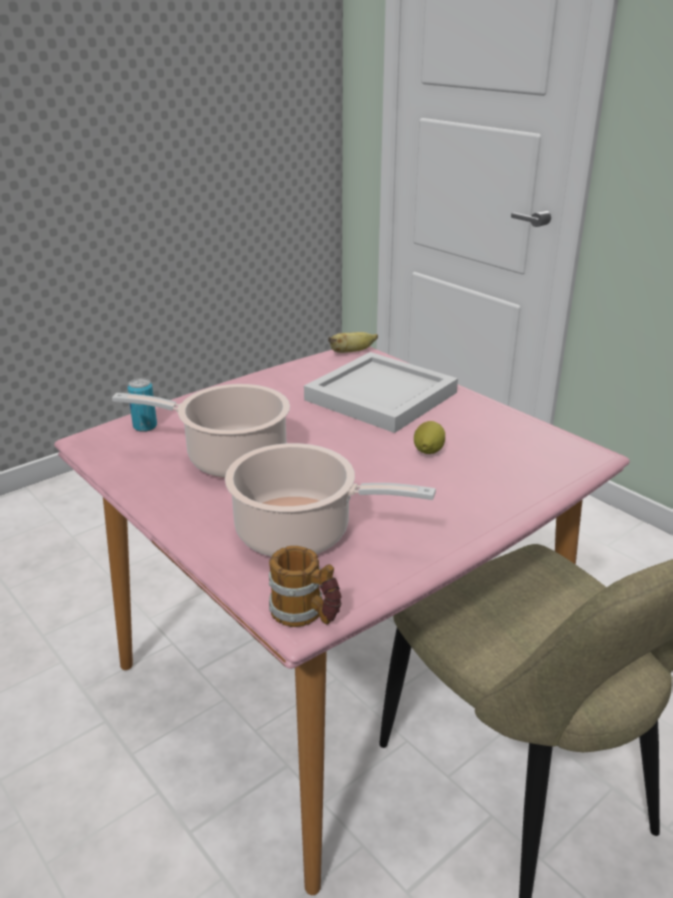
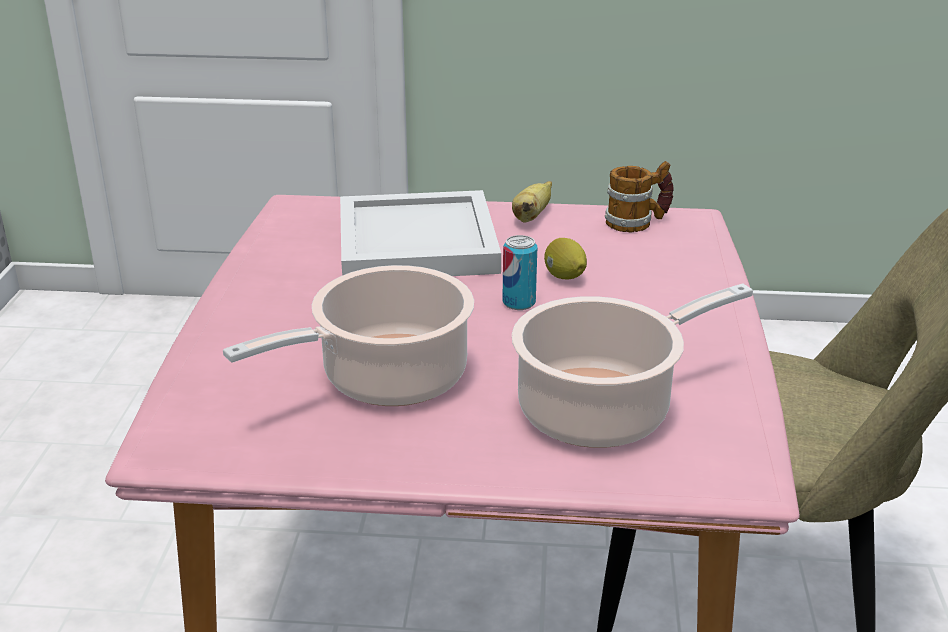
camera: 45 degrees left, 0 degrees up
(145, 426) = (207, 398): can -> can (519, 303)
(305, 614) = (744, 473): mug -> mug (637, 222)
(351, 352) = (292, 208): banana -> banana (531, 216)

